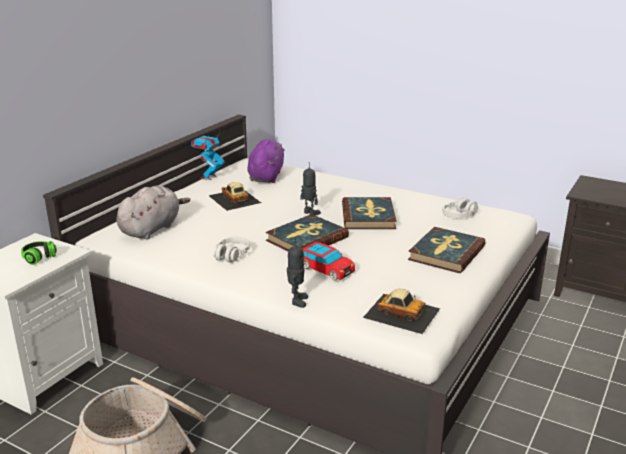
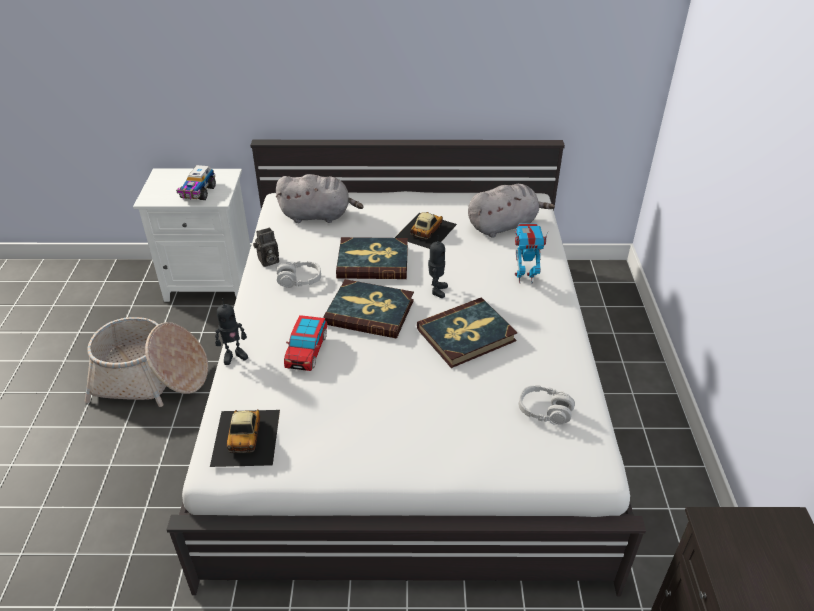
camera: 60 degrees right, 15 degrees up
(41, 259) = (198, 192): headphones -> toy truck
(186, 262) = (268, 261): none -> camera
(209, 177) = (463, 194): toy robot -> toy robot (524, 278)
(266, 176) = (504, 226): purple plush toy -> grey plush toy
(446, 253) = (420, 430): book -> book (373, 261)

